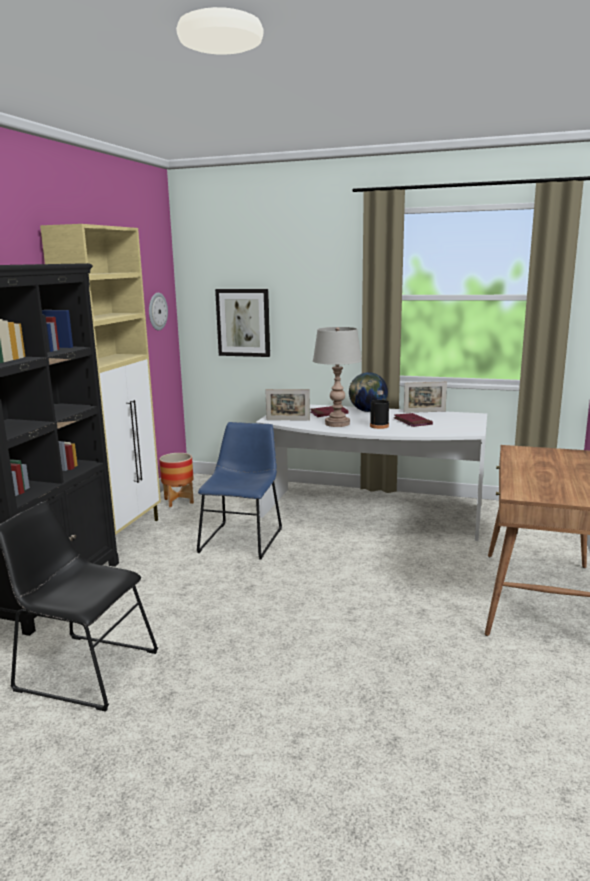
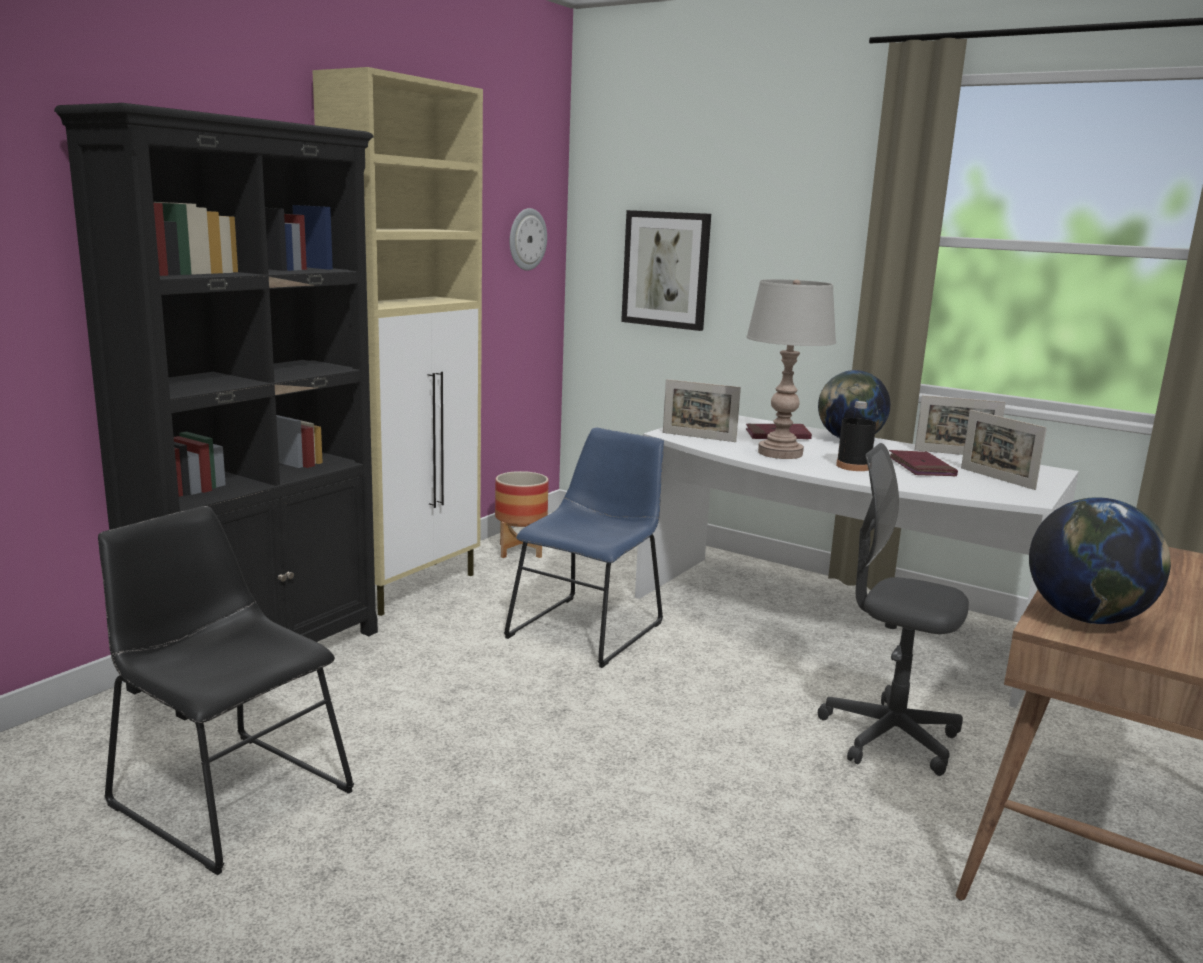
camera: 15 degrees right, 0 degrees up
(424, 567) = (889, 737): none -> grey office chair
(452, 423) = (997, 478): none -> picture frame
(528, 488) = (1086, 619): none -> globe

